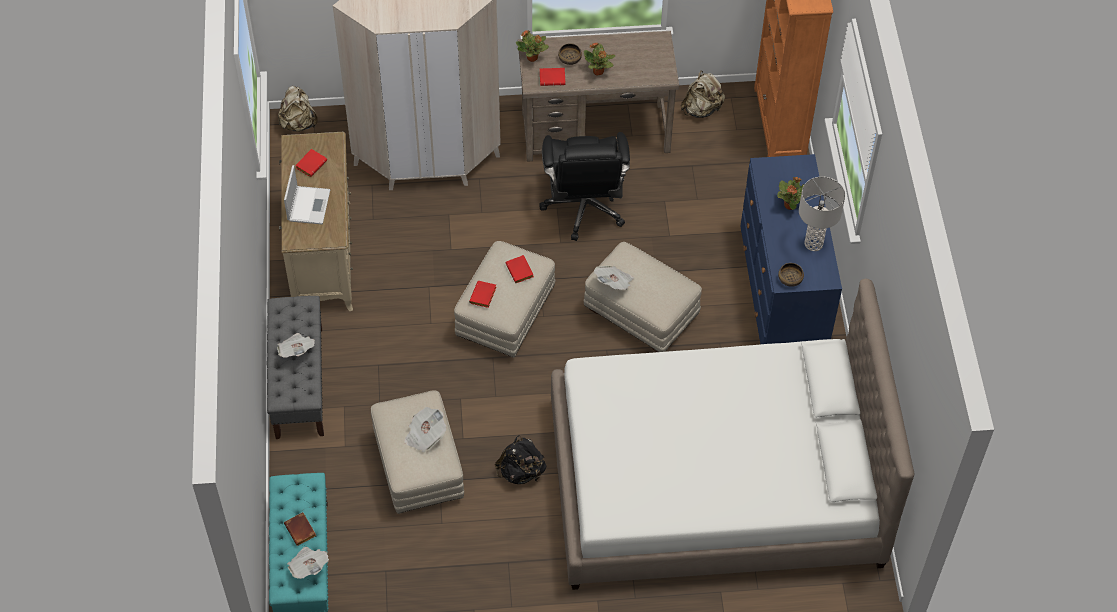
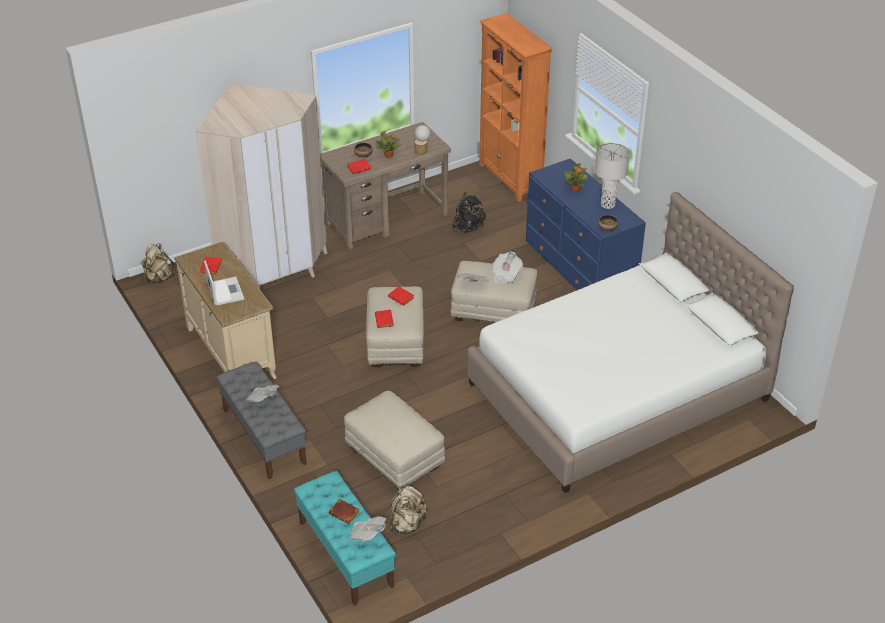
camera: 25 degrees left, 15 degrees down
(425, 435) = (400, 419): newspaper -> newspaper (505, 275)
(521, 472) = (475, 433): black backpack -> black backpack (468, 228)
(532, 58) = (336, 161): potted plant -> none
(584, 207) = (409, 263): black office chair -> none
(642, 77) = (422, 150): none -> table lamp
(701, 109) = (452, 186): beige backpack -> beige backpack (407, 524)

